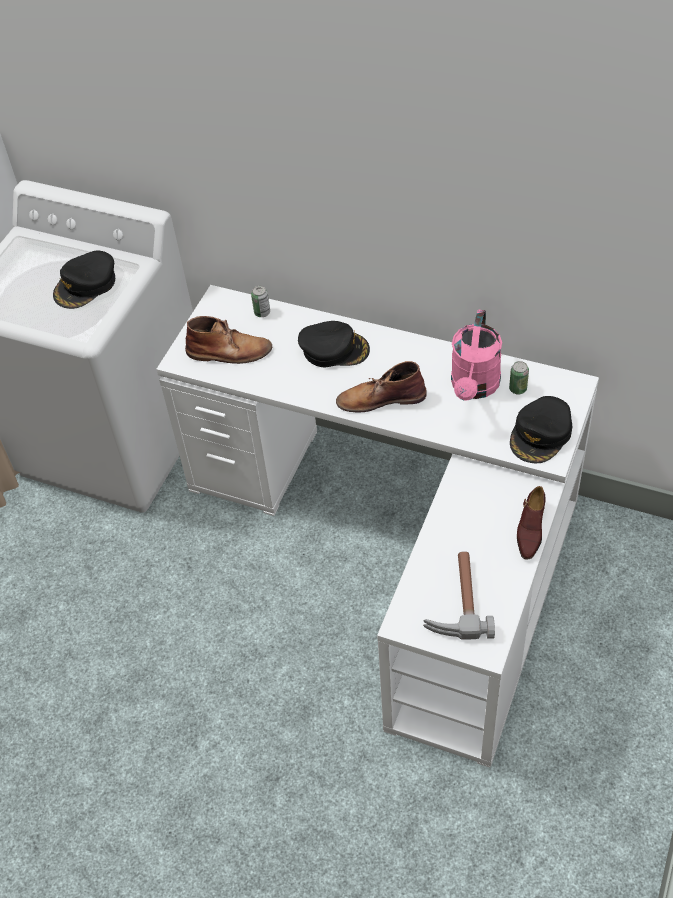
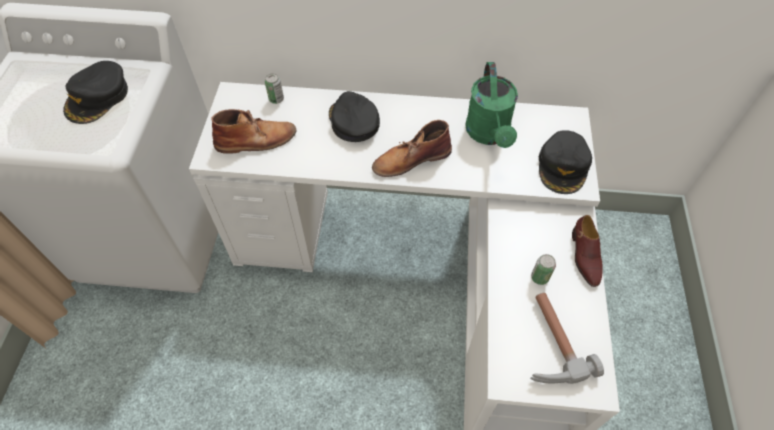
camera: 20 degrees left, 5 degrees up
(334, 349) = (353, 121): black cap -> black cap turned 105 degrees counterclockwise
(474, 387) = (489, 134): pink watering can -> green watering can
(518, 389) = (526, 129): can -> can (539, 277)

